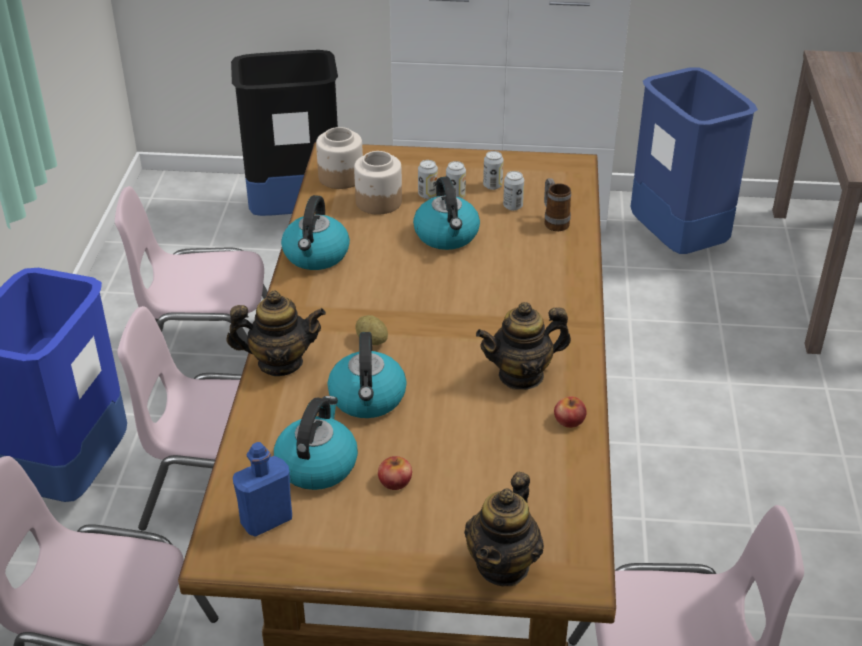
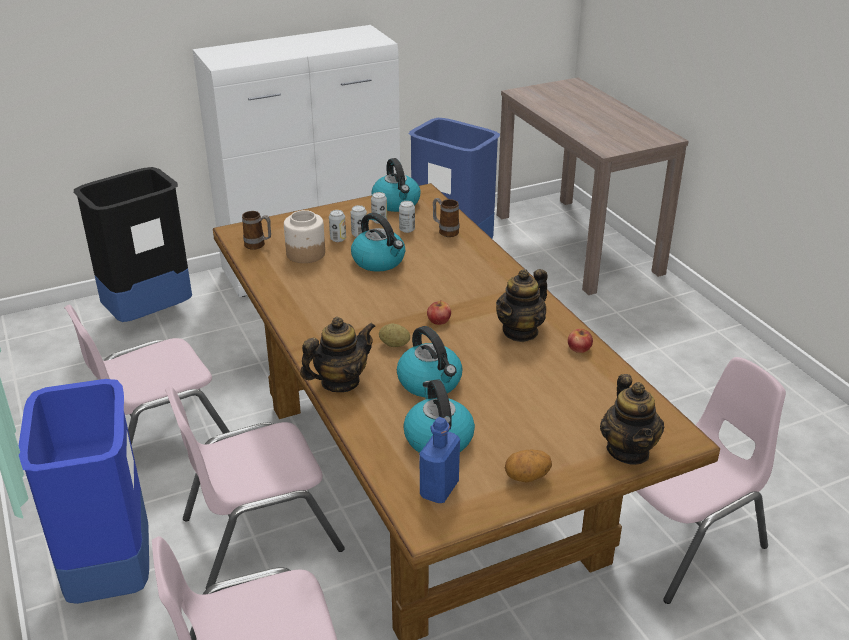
camera: 30 degrees left, 5 degrees down
(316, 256) = (294, 302): kettle -> kettle (396, 203)
(340, 177) = (258, 245): jar -> mug
(364, 547) = (527, 478): none -> potato
(395, 481) = (504, 428): apple -> apple (439, 320)

